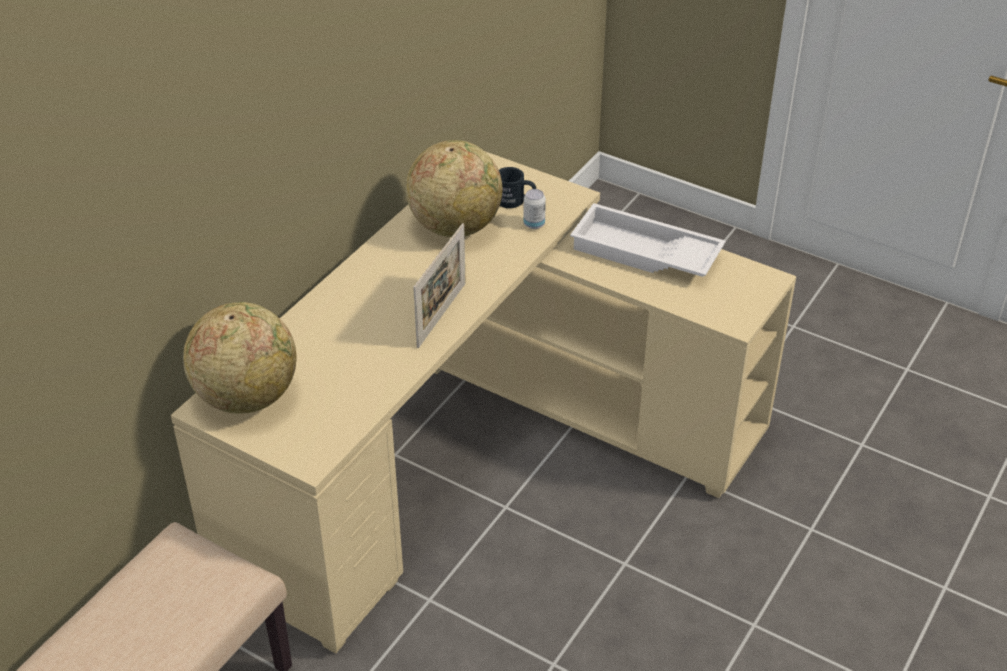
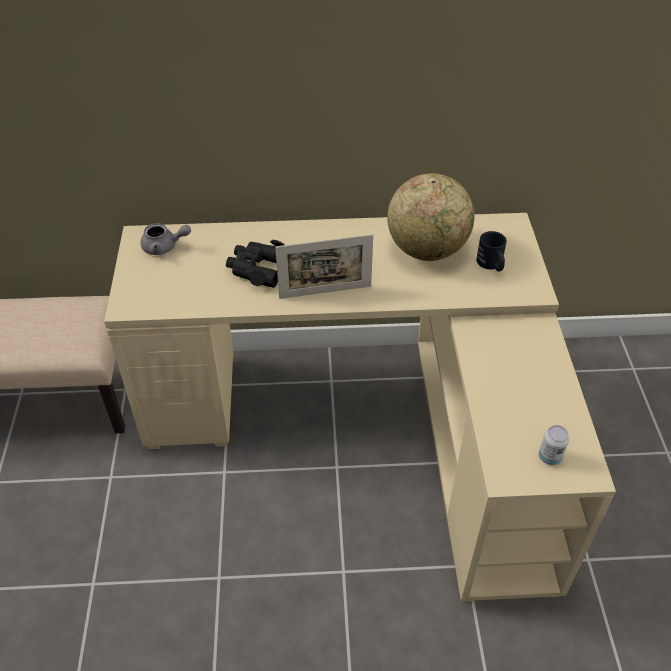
camera: 55 degrees right, 5 degrees up
(247, 396) = (164, 247): globe -> grey teapot
(359, 343) = (258, 268): none -> black binoculars
(534, 224) = (476, 287): can -> can (549, 457)
(644, 254) = (526, 371): white tray -> none

